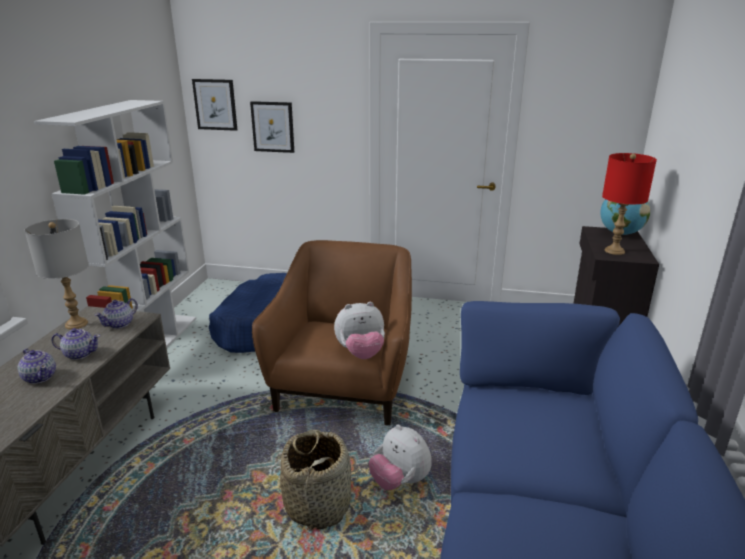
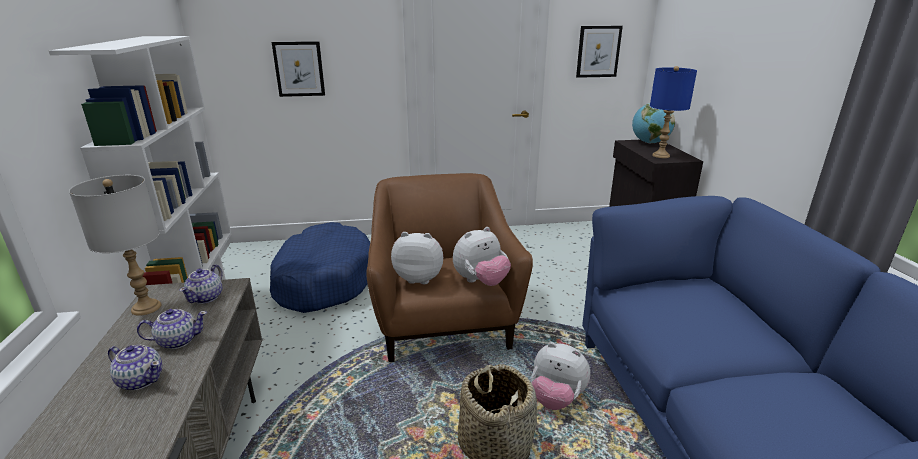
camera: 20 degrees left, 0 degrees up
(215, 104) = (228, 47): picture -> picture (598, 51)
(310, 339) = (419, 278): none -> plush toy
(615, 251) = (661, 155): red table lamp -> blue table lamp

